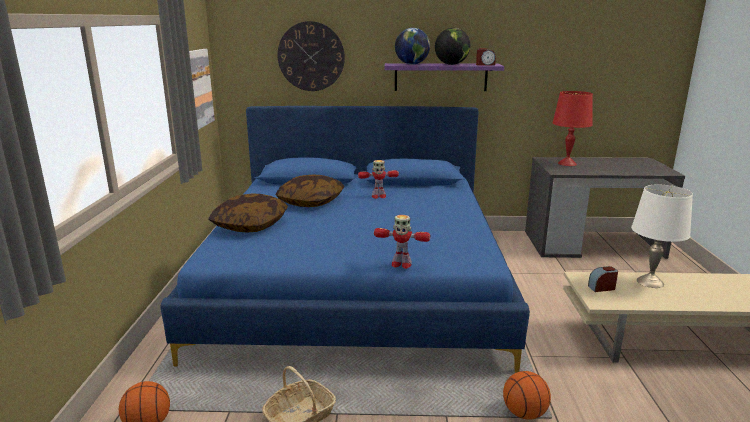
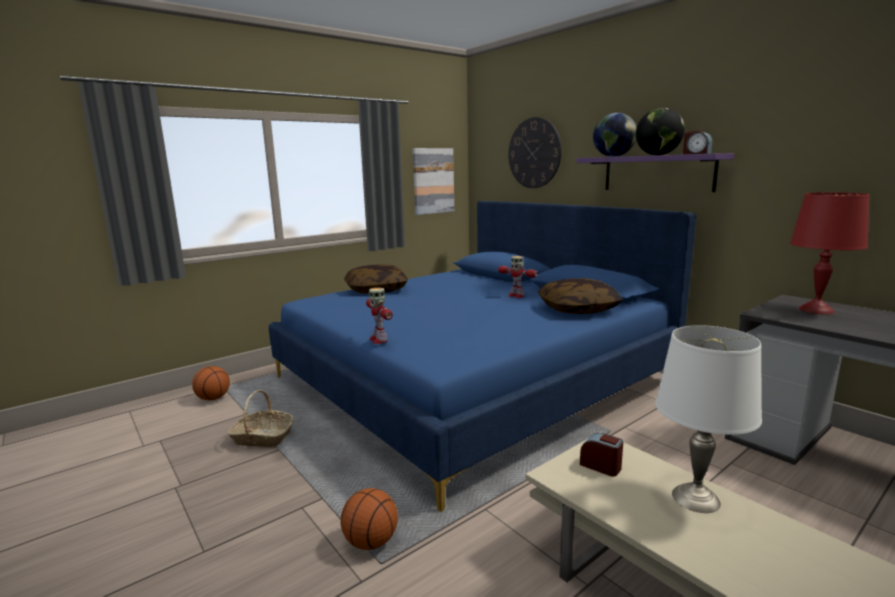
camera: 50 degrees right, 5 degrees down
(311, 202) = (455, 287): pillow -> pillow (578, 309)

